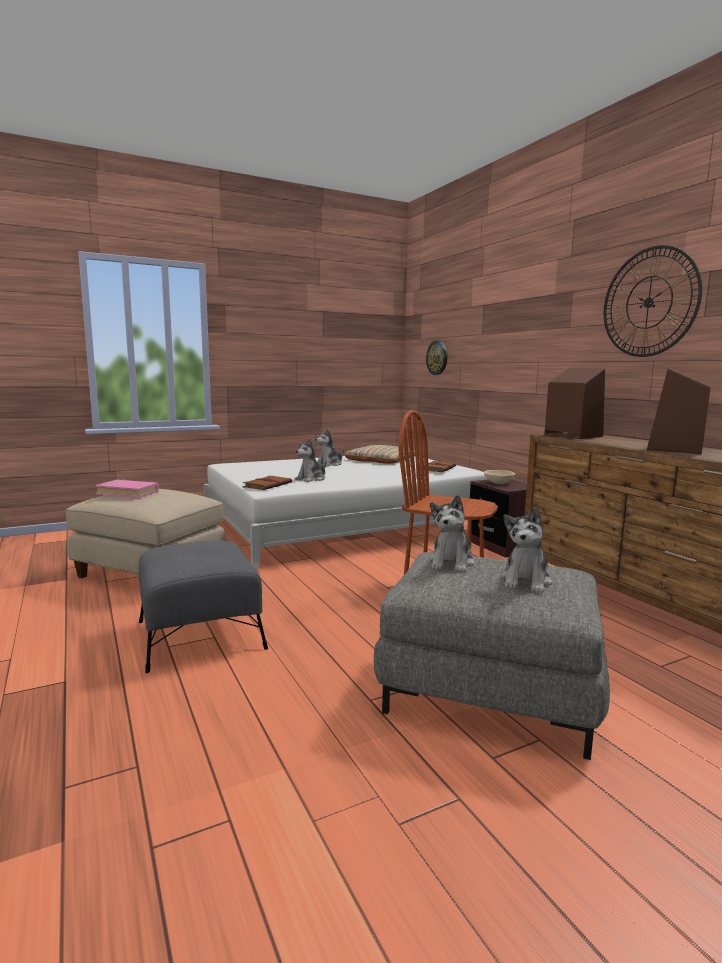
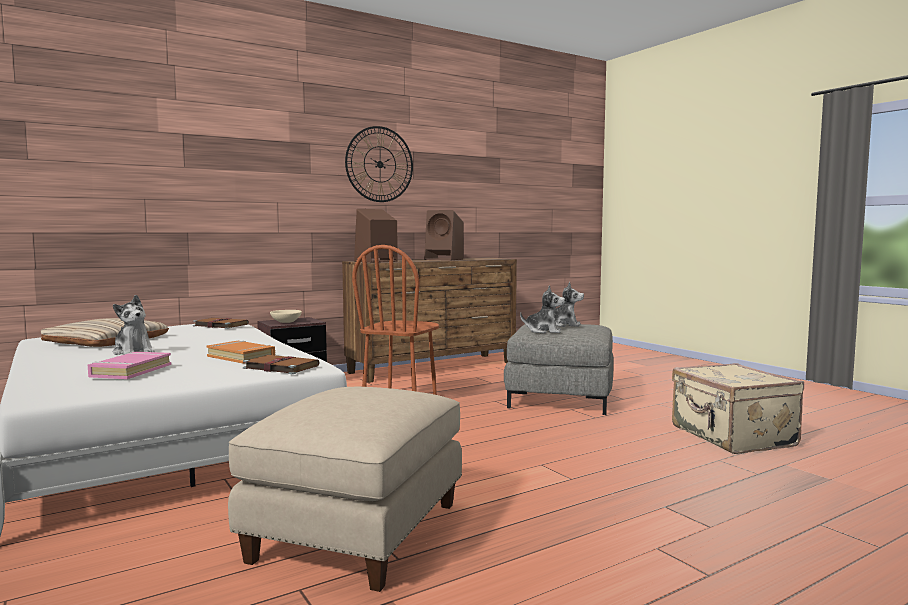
camera: 95 degrees left, 5 degrees down
(128, 493) = (359, 404): pink book -> pink book (130, 371)
(200, 635) = (541, 470): grey ottoman -> none
(220, 829) = (731, 437): none -> beige suitcase
(311, 479) = (241, 357): plush toy -> orange book
(437, 357) = (88, 190): wall clock -> none

